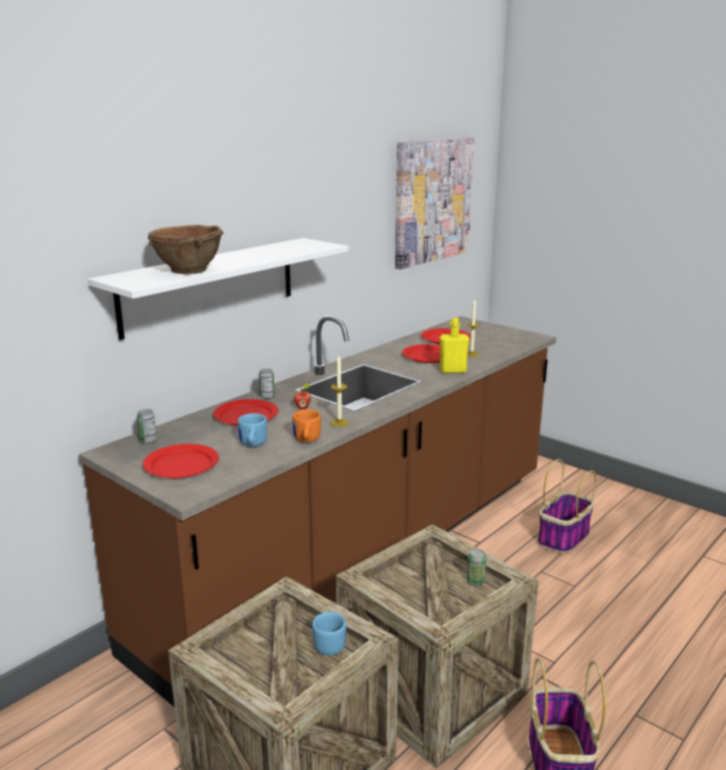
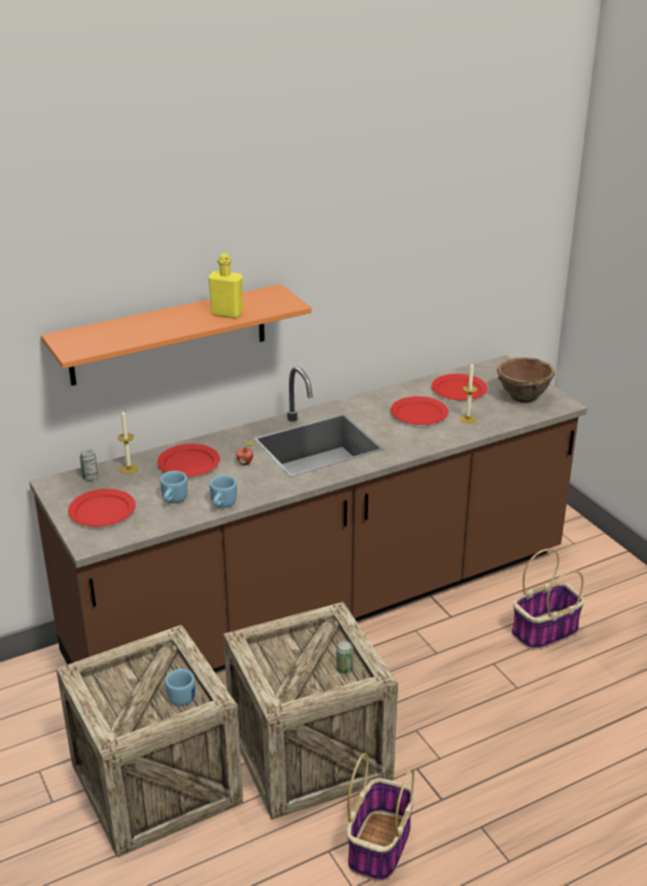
camera: 20 degrees right, 10 degrees up
(188, 271) = (129, 335): brown bowl -> brown bowl (522, 397)
(210, 286) = (168, 335): white shelf -> orange shelf
(267, 396) = (222, 442): can -> none
(306, 440) = (222, 505): orange mug -> blue mug
(339, 423) = (265, 489): candle -> candle (129, 469)
(432, 200) = (468, 231): picture -> none
(453, 370) = (428, 440): yellow bottle -> yellow bottle (227, 314)

